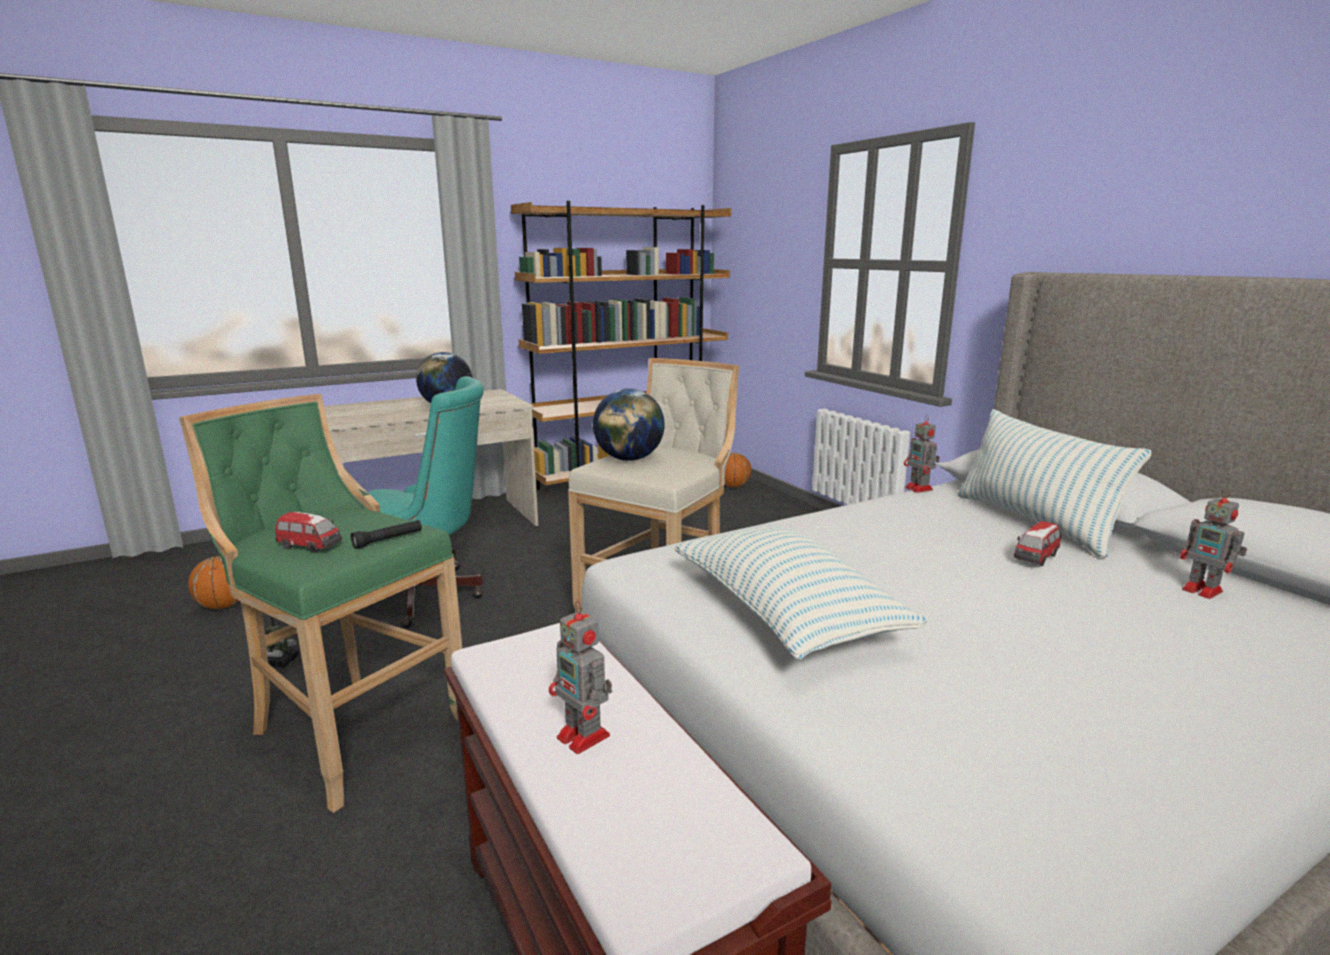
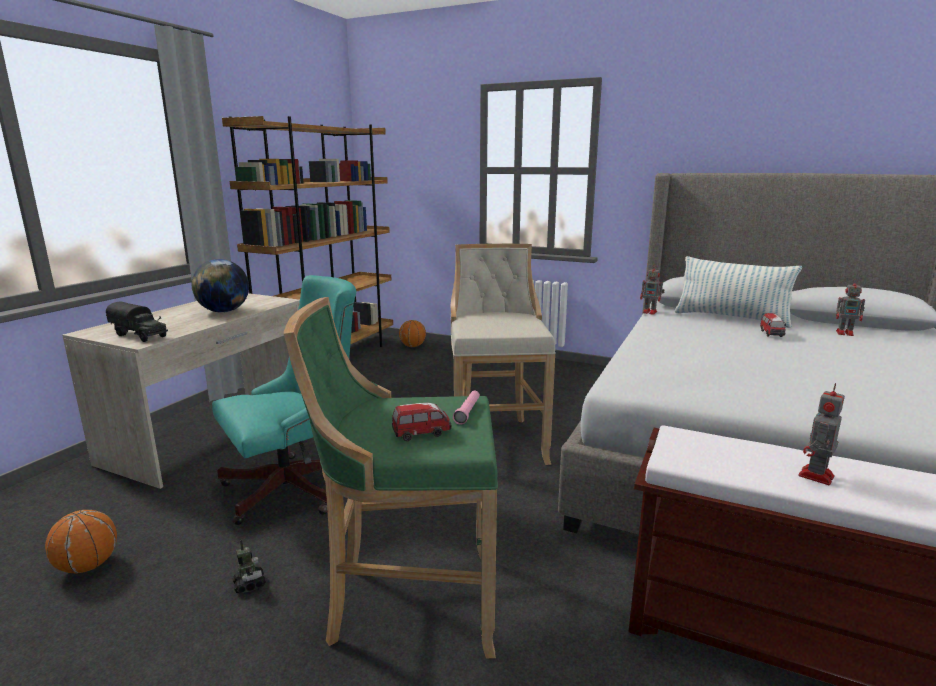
camera: 35 degrees left, 0 degrees up
(345, 417) = (140, 335): none -> toy truck
(388, 540) = (467, 412): black flashlight -> pink flashlight
(585, 738) = (815, 476): toy robot -> toy robot turned 120 degrees clockwise
(629, 459) = (478, 324): globe -> none
(785, 614) = (750, 388): pillow -> none

